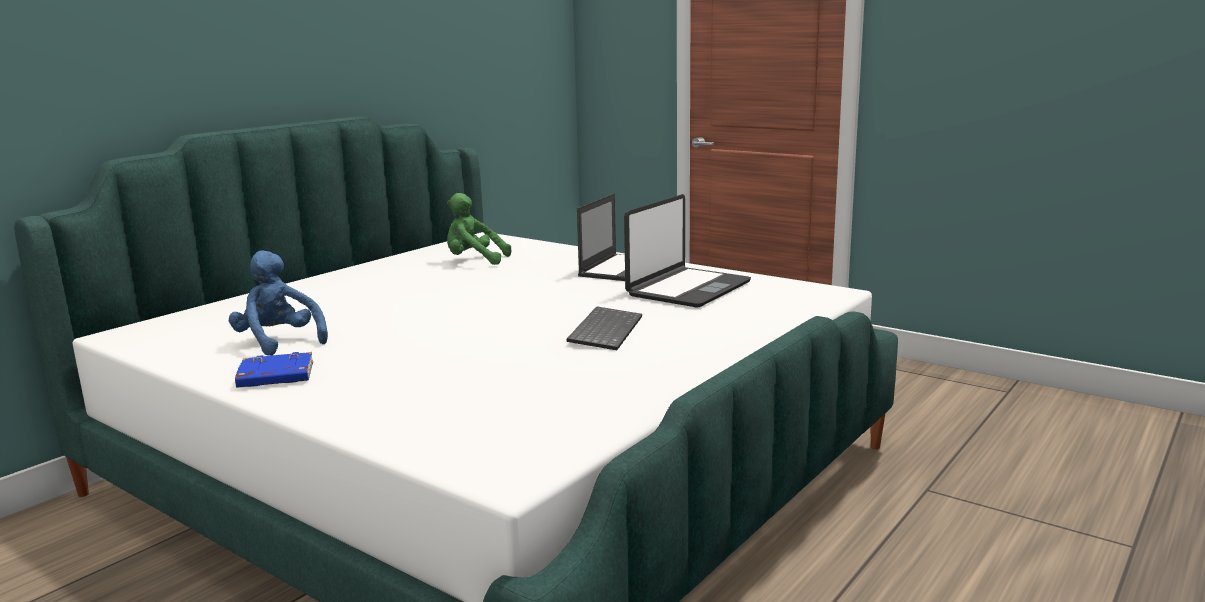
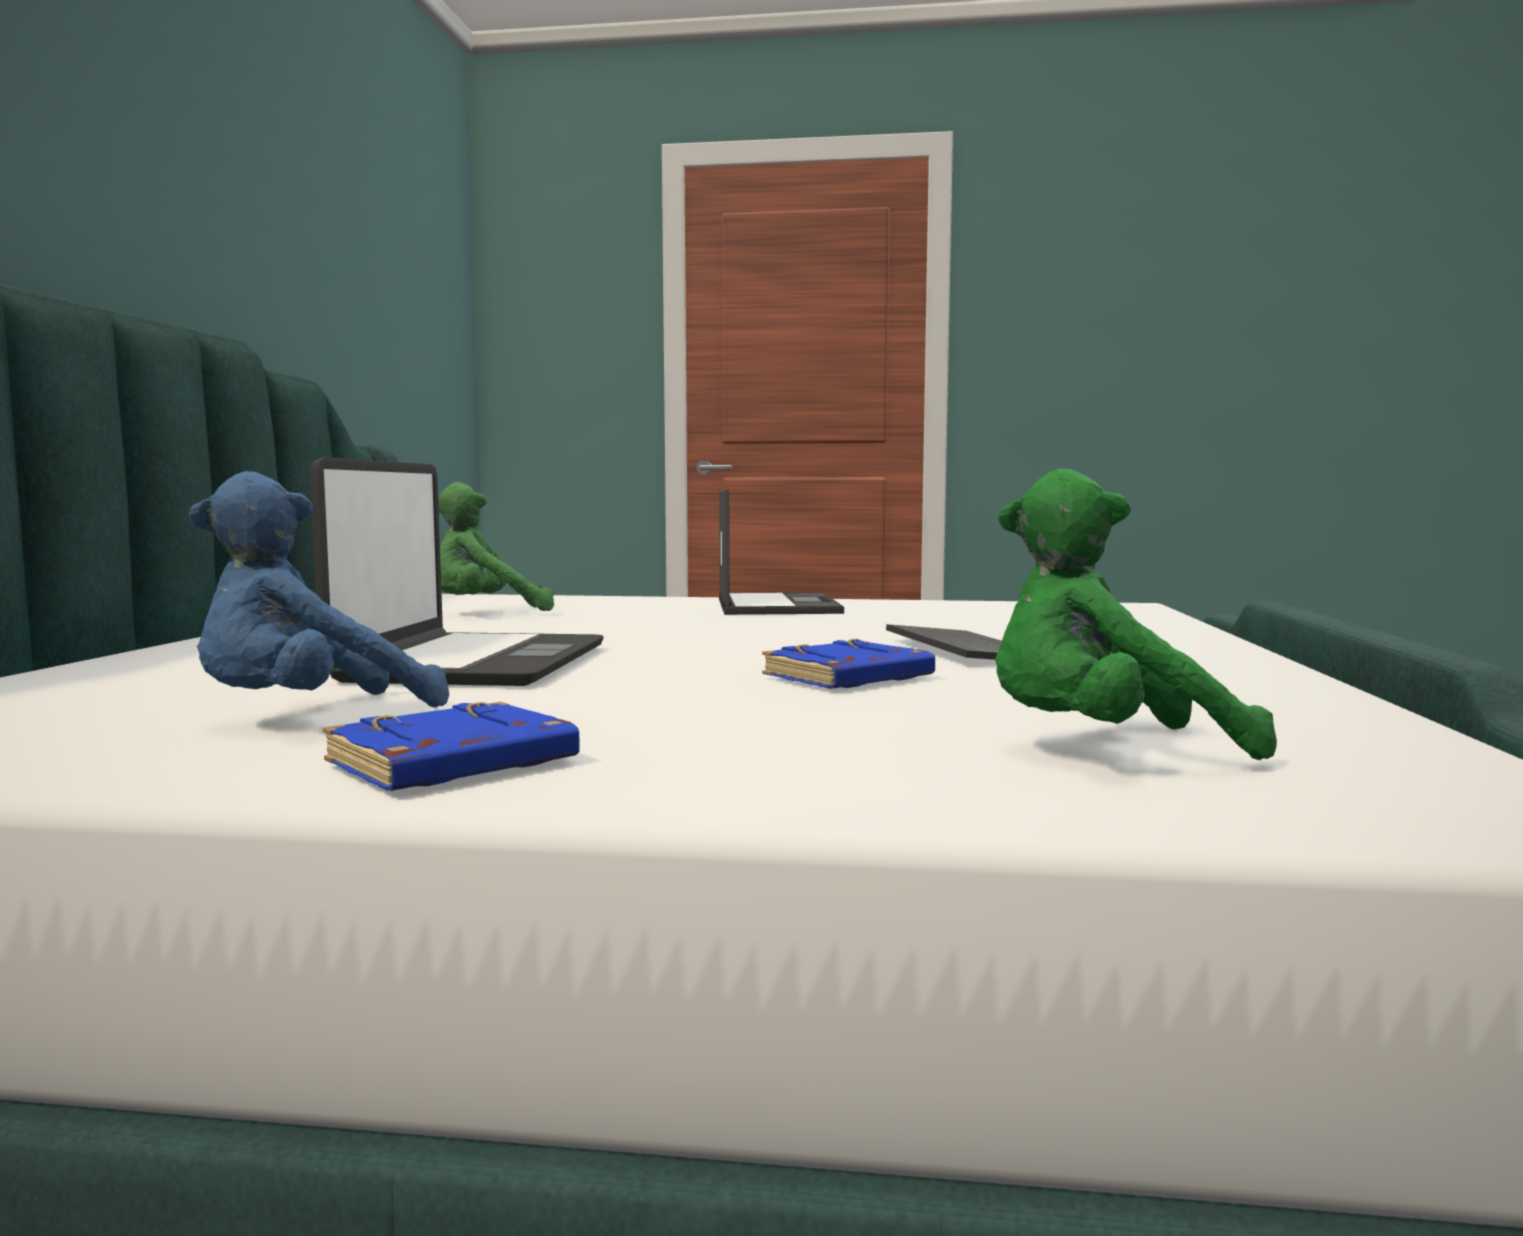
camera: 30 degrees left, 10 degrees down
(279, 342) = (309, 718): blue plush toy -> blue plush toy turned 60 degrees counterclockwise
(473, 411) = (1104, 750): none -> green plush toy
(499, 347) = (848, 678): none -> blue book
(687, 289) = (933, 614): laptop -> laptop (472, 663)

